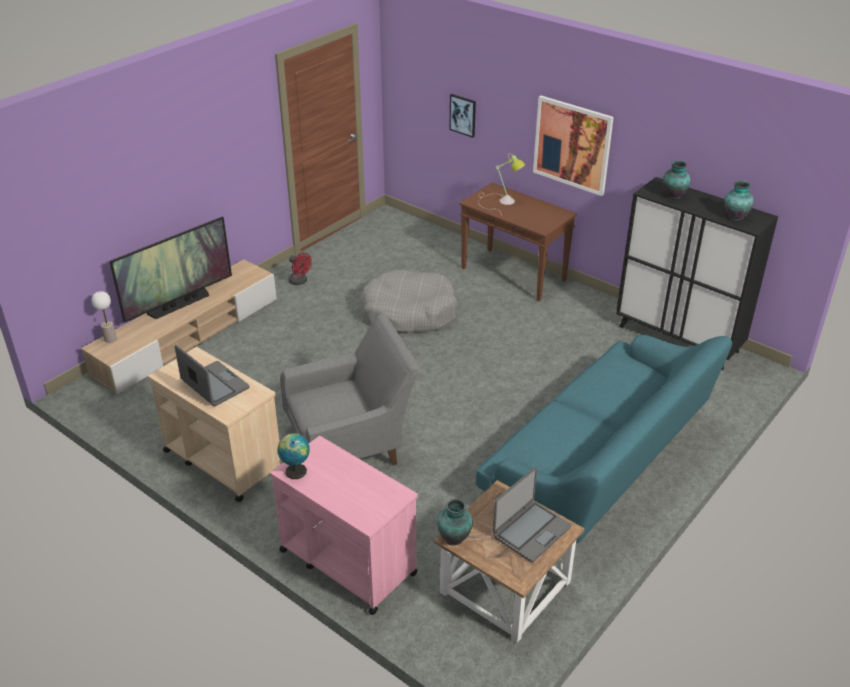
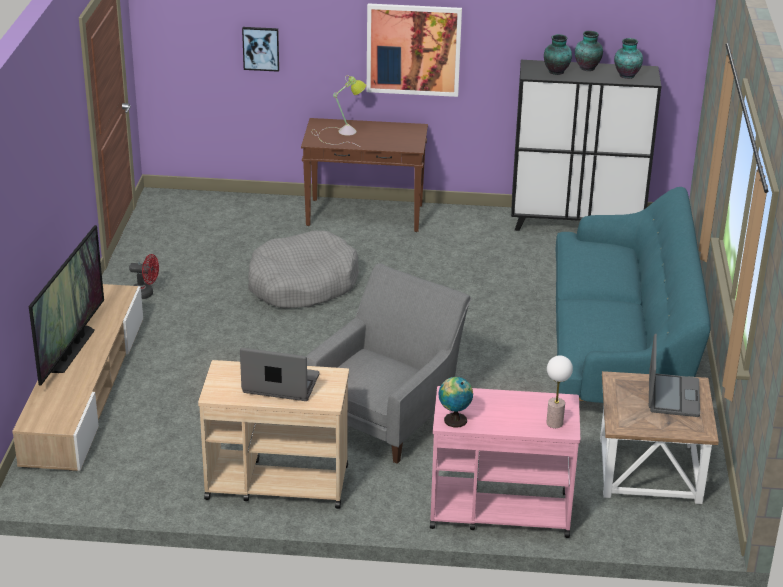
camera: 35 degrees left, 5 degrees down
(110, 339) = (36, 410): table lamp -> table lamp (554, 423)
(455, 537) = (620, 425): vase -> vase (587, 68)

